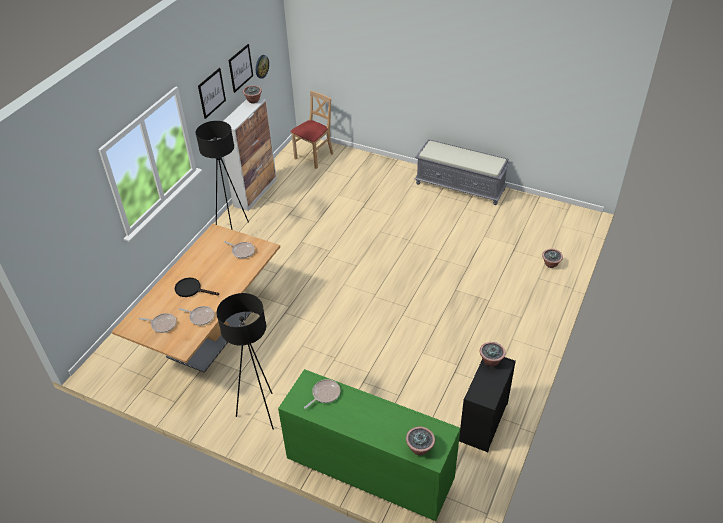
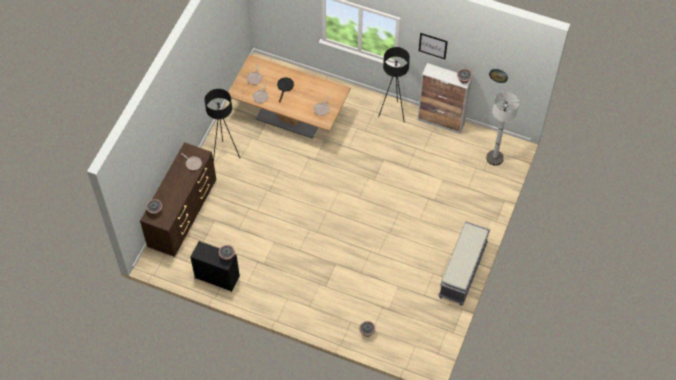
camera: 85 degrees right, 15 degrees up
(240, 68) = (472, 58): picture -> none
(314, 156) = (494, 158): beige chair -> white floor lamp
(369, 470) = (183, 214): green dresser -> brown dresser

